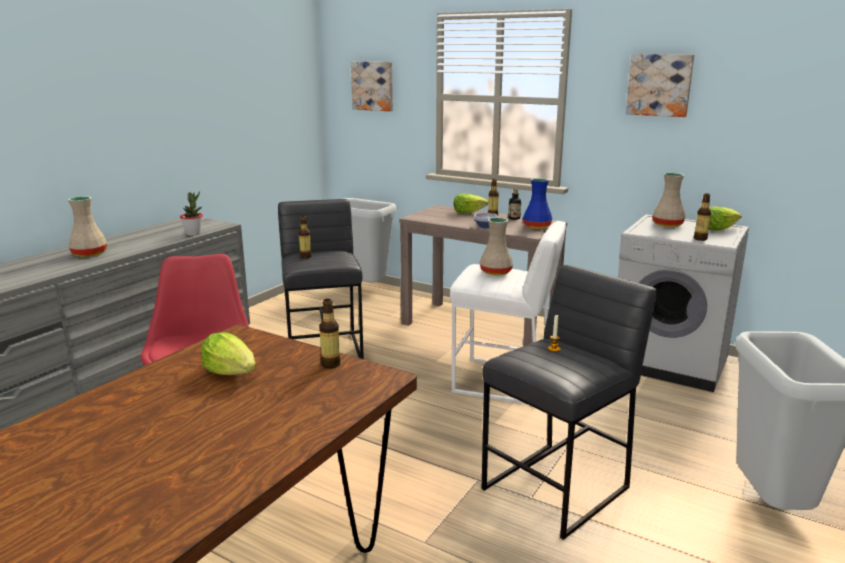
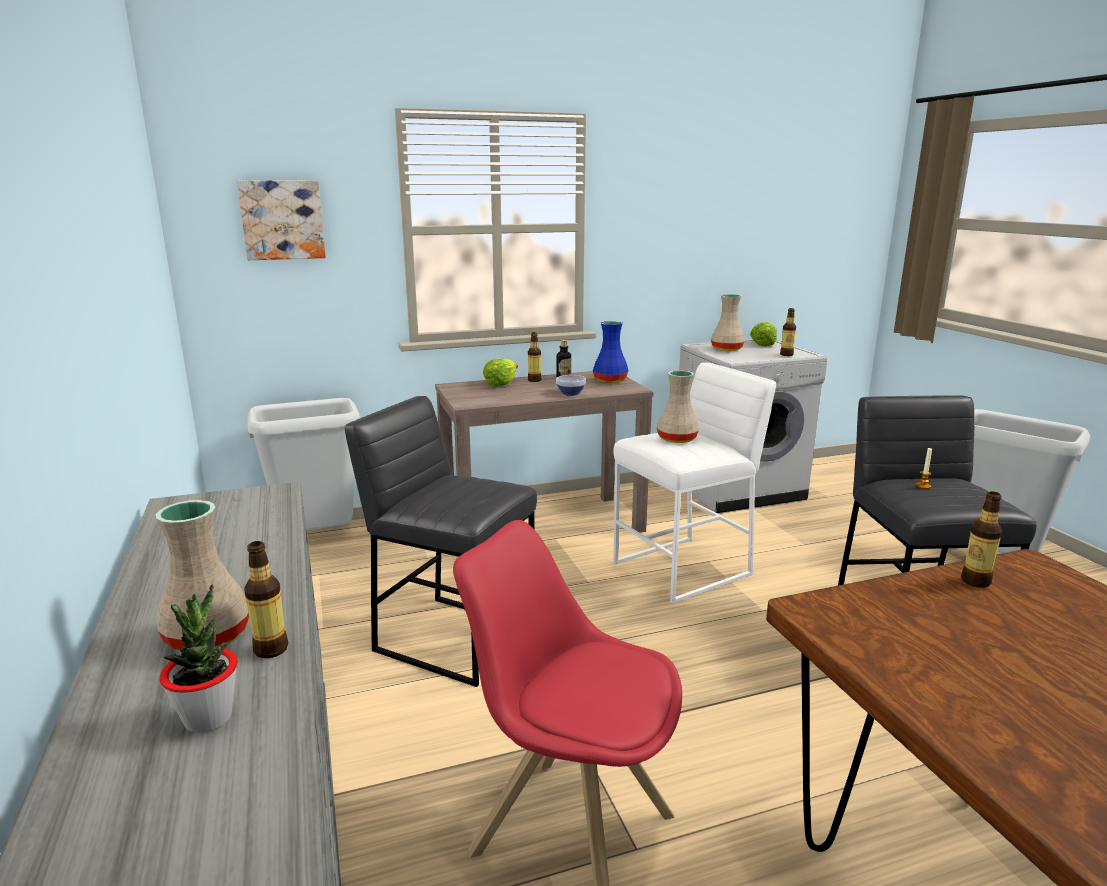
camera: 50 degrees left, 0 degrees up
(193, 234) = (279, 521): potted plant -> potted plant (208, 718)
(231, 372) = (970, 649): lettuce -> none
(305, 257) = (444, 498): bottle -> bottle (271, 649)
(659, 85) = (683, 203): picture -> none

